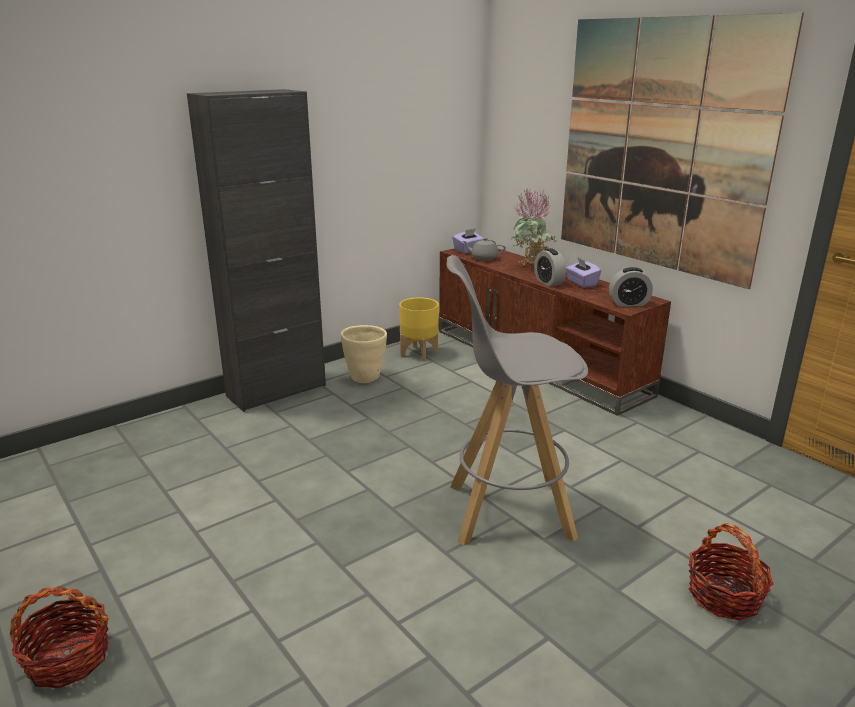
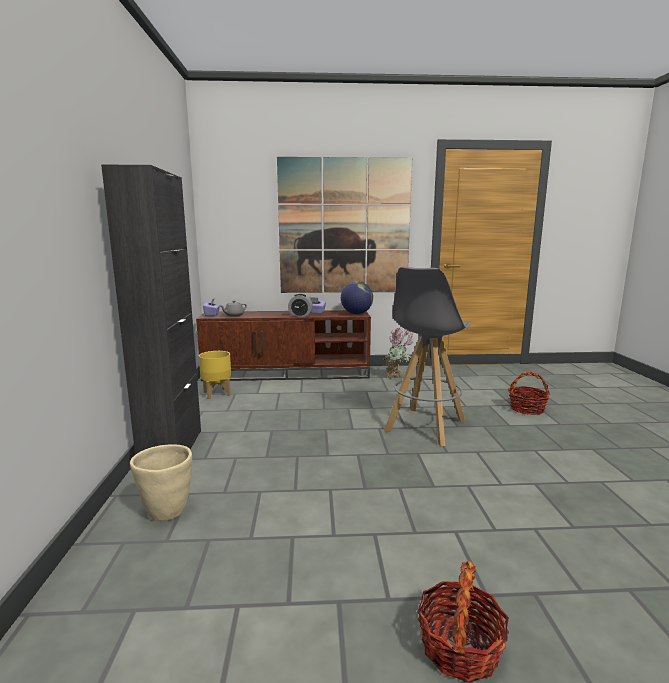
camera: 55 degrees left, 10 degrees down
(365, 378) = (216, 416): beige planter -> beige planter (166, 511)
(531, 267) = (271, 313): potted plant -> potted plant (397, 378)
(628, 303) = (356, 314): alarm clock -> globe

